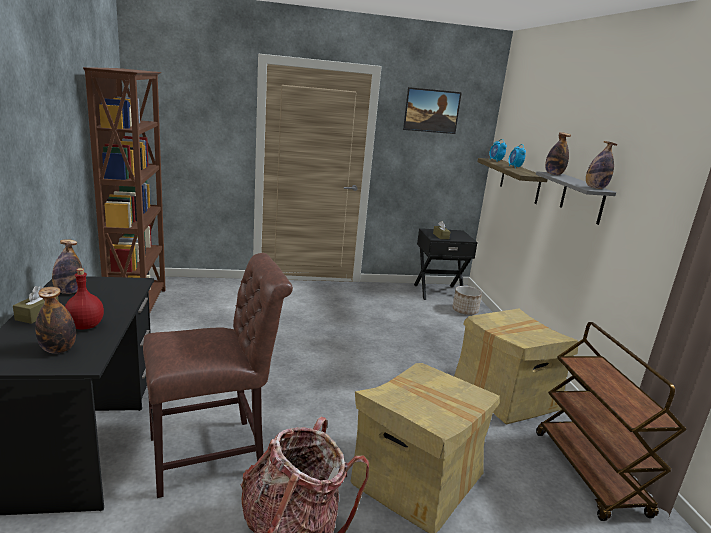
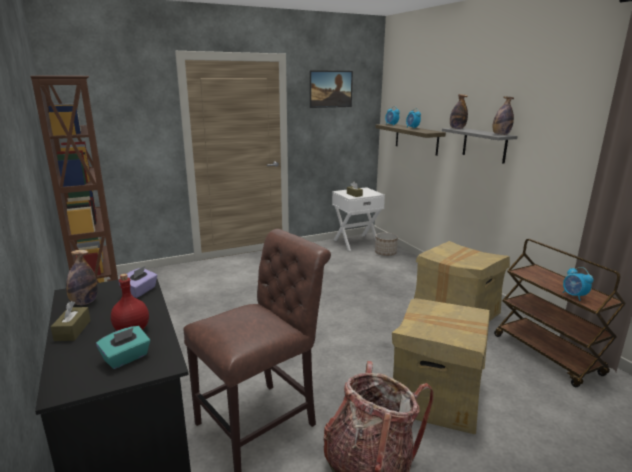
camera: 15 degrees left, 0 degrees up
(58, 349) = (126, 358): bottle -> turquoise tissue box
(125, 292) = (140, 291): none -> purple tissue box
(438, 292) = (356, 242): black nightstand -> white nightstand
(619, 404) = (574, 296): none -> alarm clock

